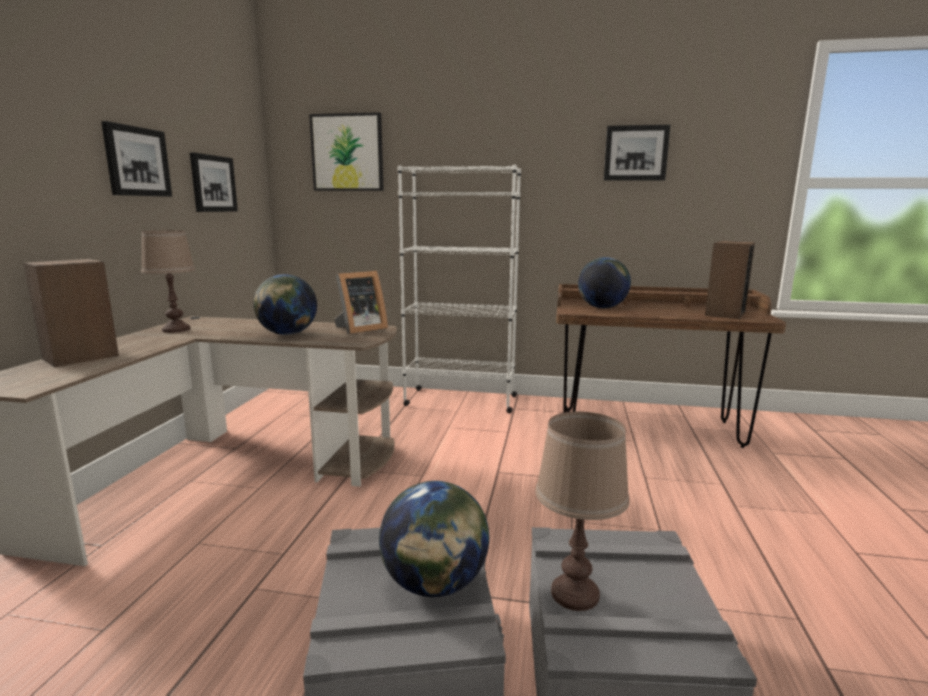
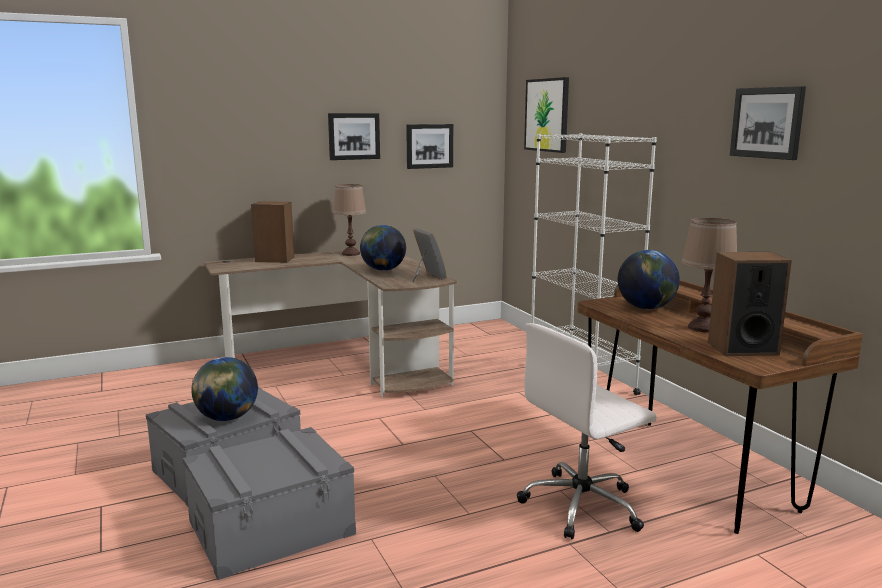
camera: 55 degrees right, 0 degrees up
(359, 329) = (426, 277): picture frame -> picture frame turned 135 degrees counterclockwise
(575, 594) = (250, 451): brown table lamp -> brown table lamp (703, 328)
(676, 478) = (583, 505): none -> white office chair

